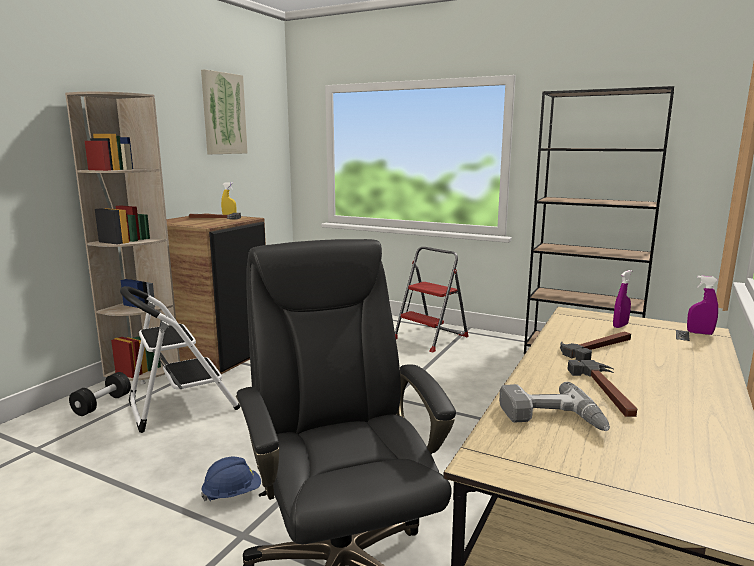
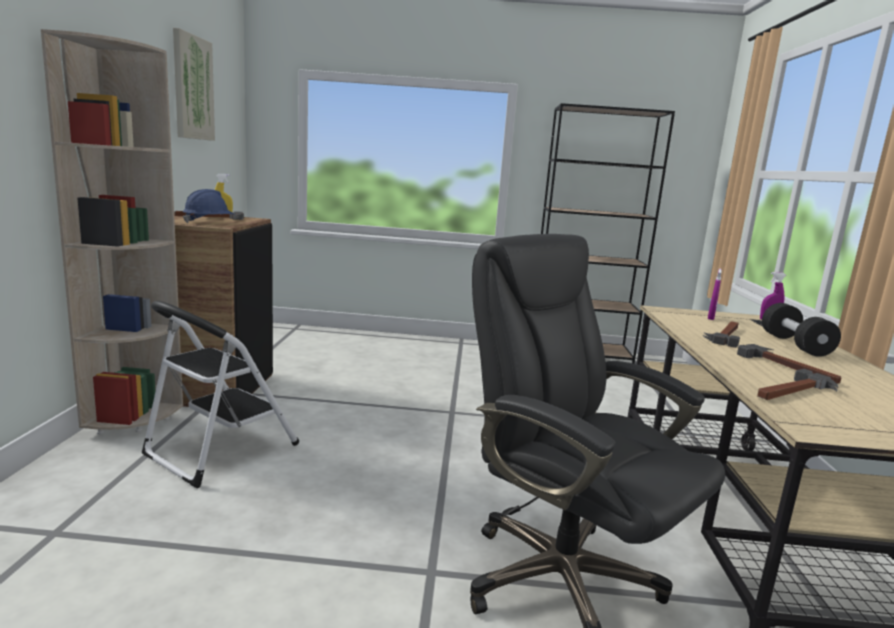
camera: 25 degrees left, 0 degrees up
(102, 404) = (104, 463): black dumbbell -> black dumbbell (794, 345)
(232, 494) = (379, 533): blue hard hat -> blue hard hat (209, 222)
(432, 337) = (436, 350): red step ladder -> none
(552, 419) = (793, 392): power drill -> hammer

